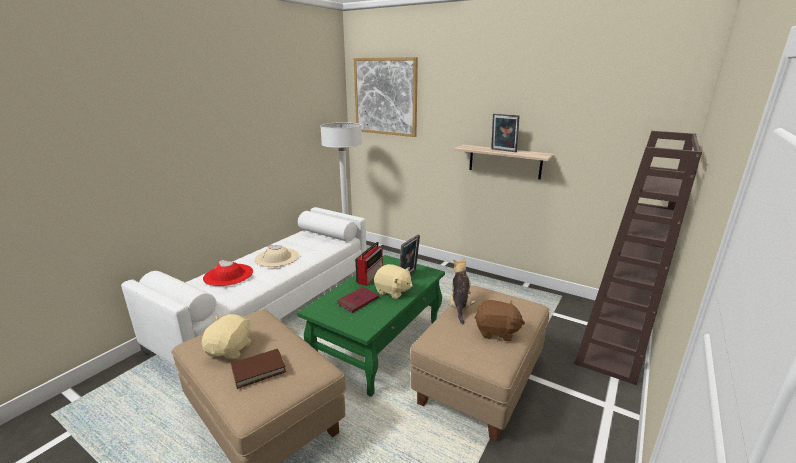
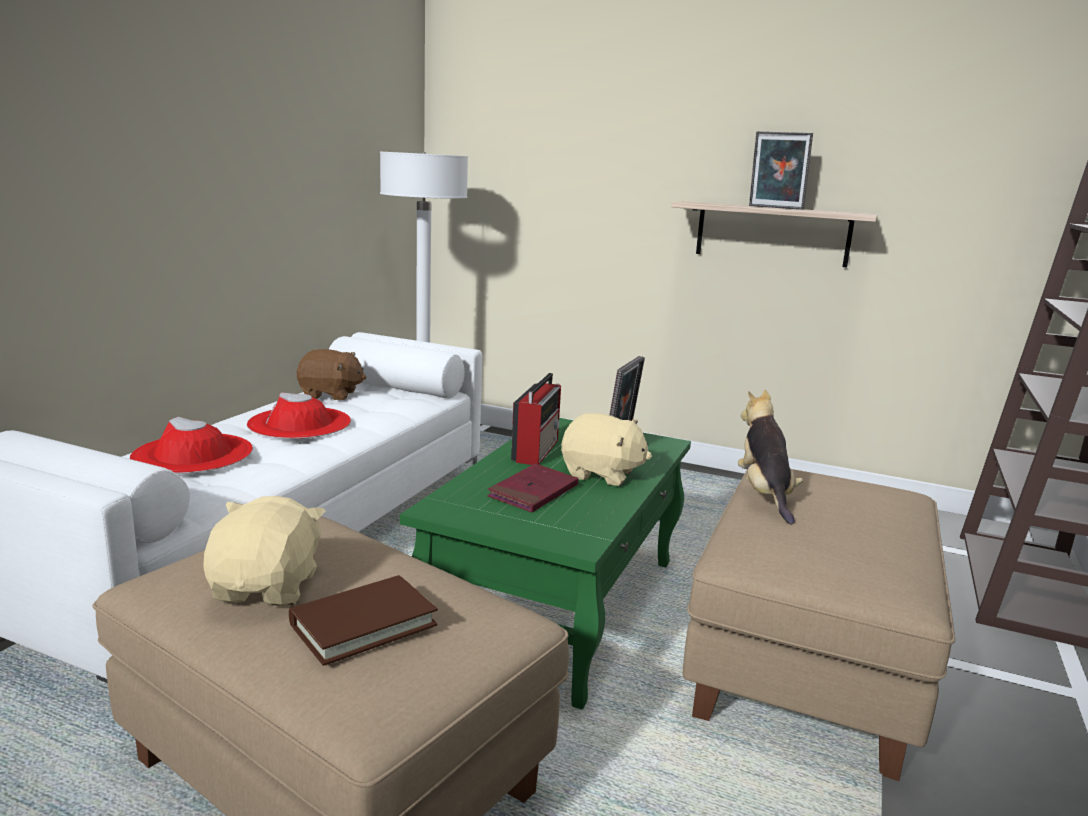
camera: 10 degrees left, 5 degrees down
(277, 257) = (300, 423): beige hat -> red hat
(385, 96) = (515, 105): picture -> none
(496, 332) = (870, 535): brown plush toy -> brown plush toy (330, 394)

